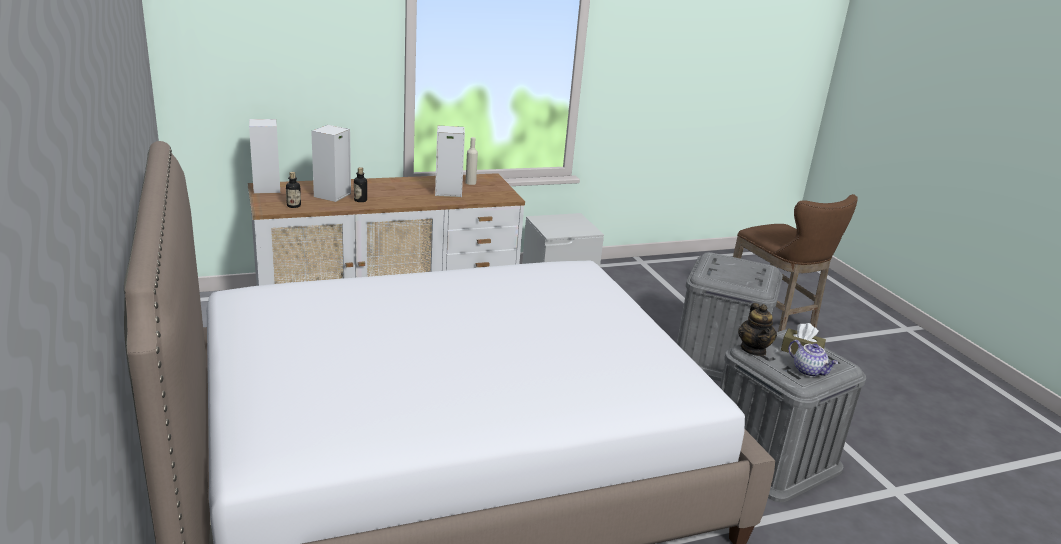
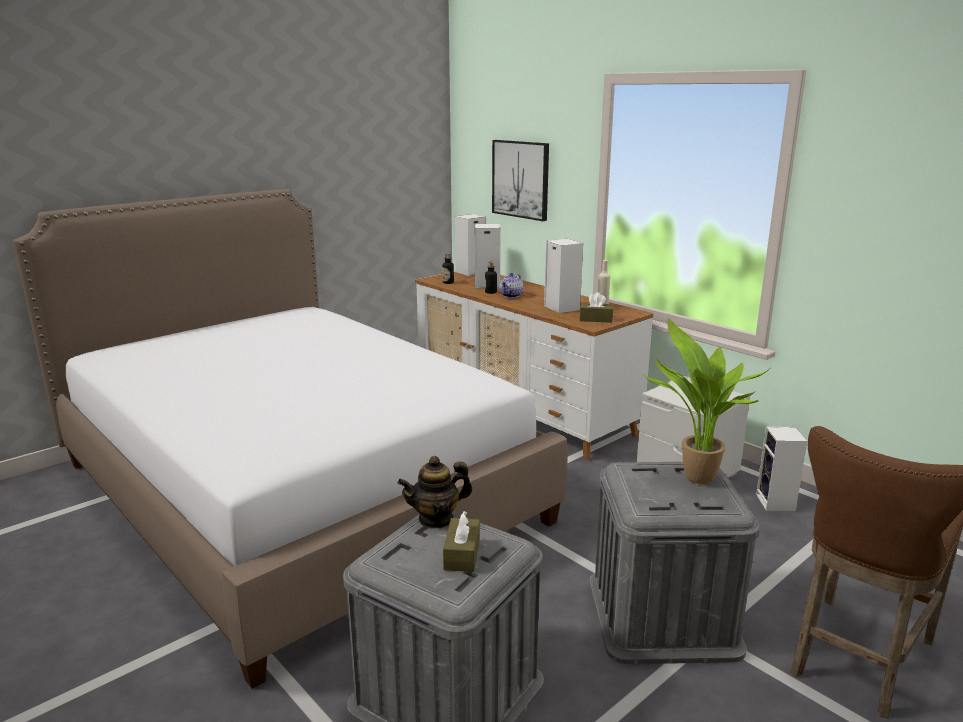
camera: 70 degrees right, 5 degrees down
(291, 69) = (521, 179): none -> picture
(494, 191) = (596, 319): none -> brown tissue box
(619, 277) = (776, 503): none -> speaker
(729, 263) = (694, 479): none -> potted plant
(809, 371) = (408, 564): teapot -> teapot (511, 296)

